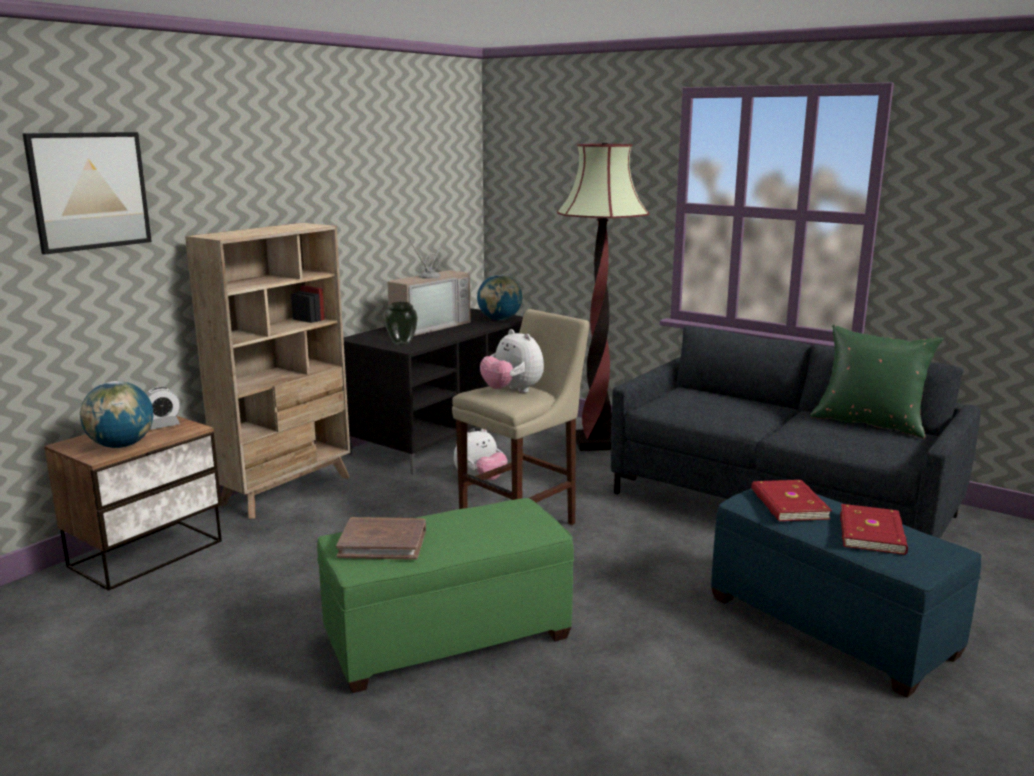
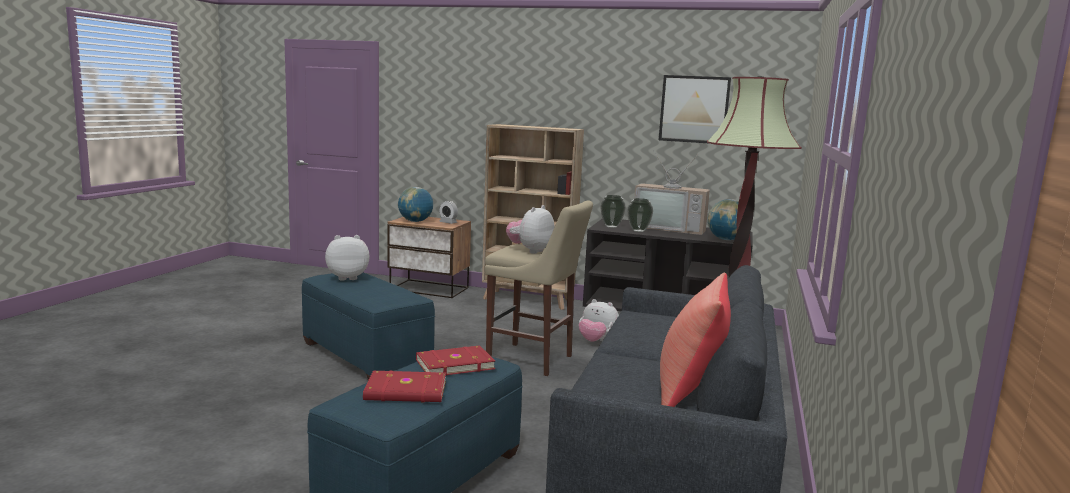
camera: 70 degrees right, 5 degrees down
(89, 191) = (455, 93): picture -> picture (694, 109)
(383, 542) = (347, 277): brown book -> plush toy
(434, 338) = (638, 231): none -> vase
(448, 636) = (366, 356): green ottoman -> blue ottoman
(869, 423) = (689, 391): green pillow -> red pillow

